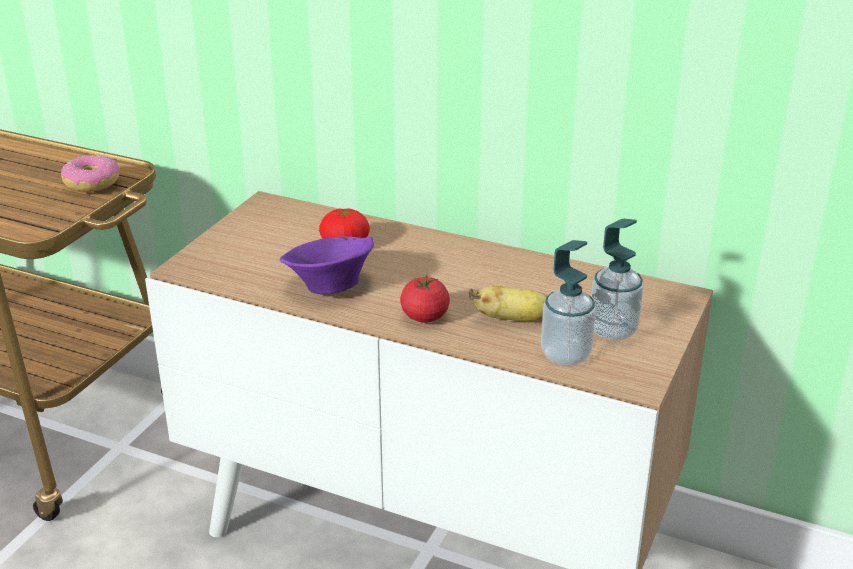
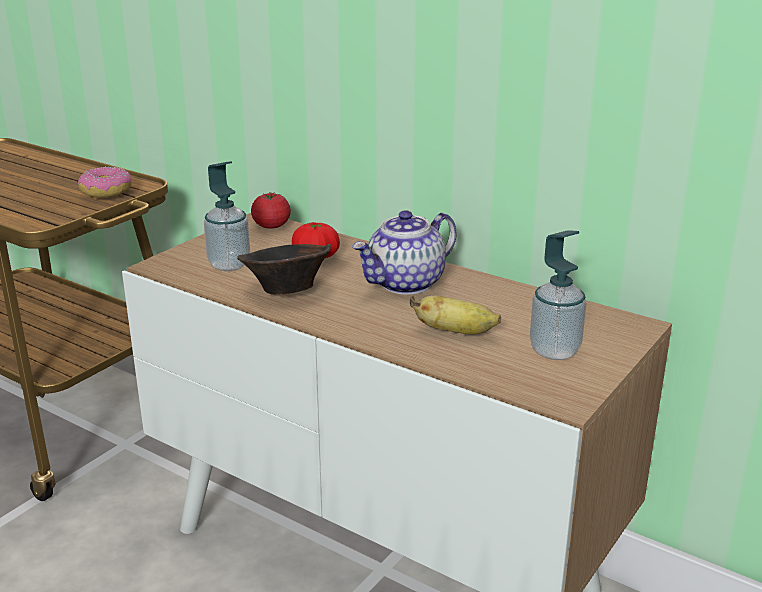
camera: 10 degrees right, 5 degrees down
(329, 287) = (285, 291): purple bowl -> brown bowl
(425, 317) = (368, 322): tomato -> tomato (271, 226)
(447, 268) = (406, 284): none -> teapot
(565, 355) = (497, 368): soap dispenser -> soap dispenser (229, 265)

